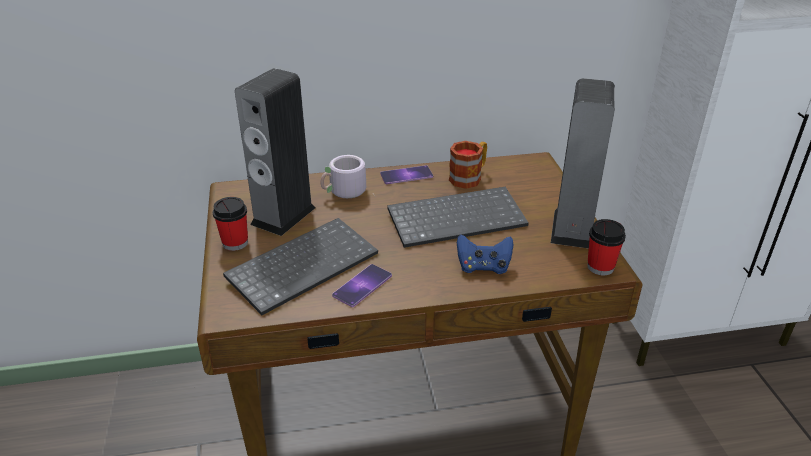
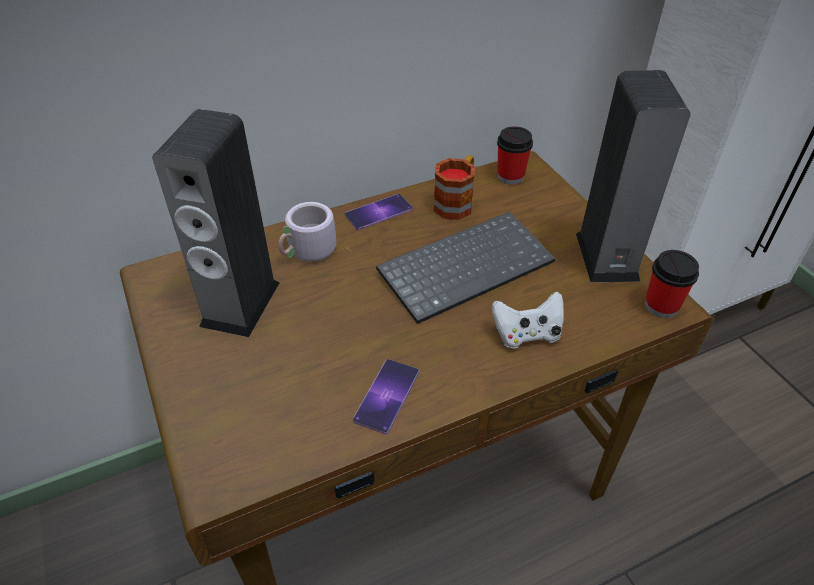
camera: 15 degrees left, 10 degrees up
(235, 243) = (188, 361): cup -> cup (510, 176)
(303, 265) = (296, 379): keyboard -> none
(483, 267) = (527, 334): blue game controller -> white game controller

